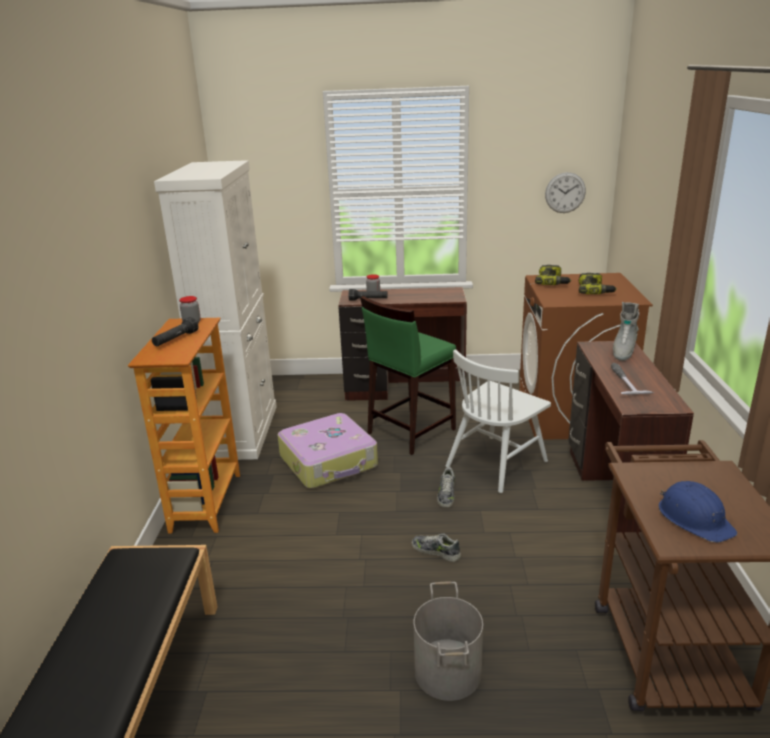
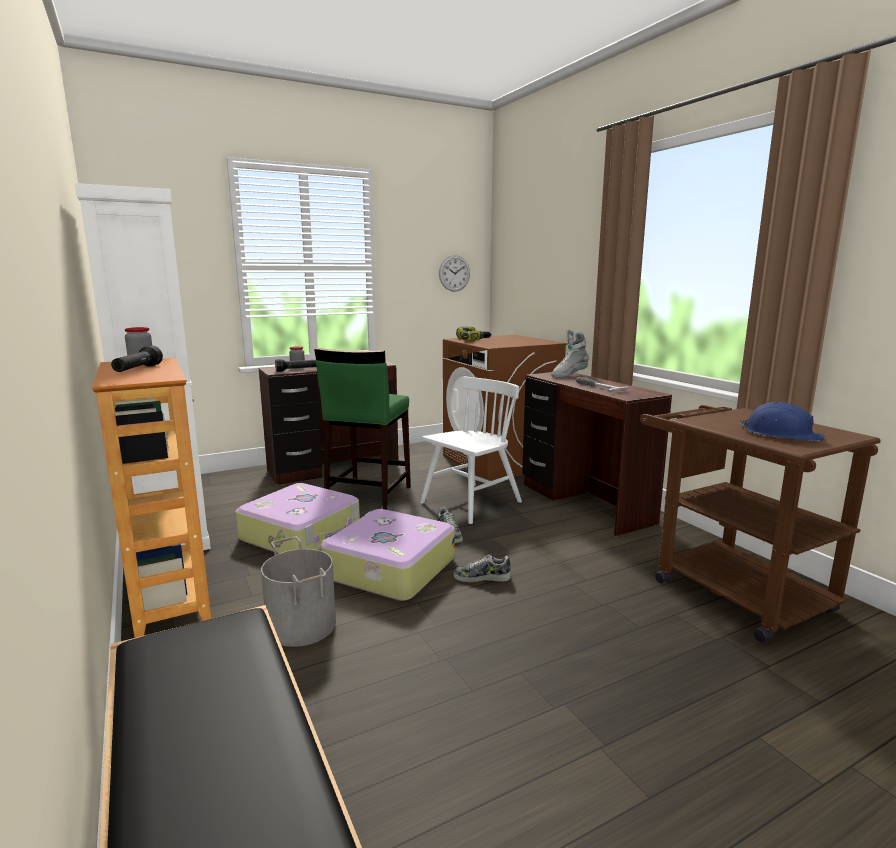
camera: 30 degrees left, 10 degrees down
(369, 518) = (388, 568): none -> suitcase
(446, 672) = (591, 670): grey bucket -> grey bucket (300, 626)
(496, 463) = (471, 503): white chair -> white chair turned 150 degrees counterclockwise
(595, 291) = (514, 341): power drill -> none
(623, 351) = (569, 375): grey boot -> grey boot turned 60 degrees clockwise

